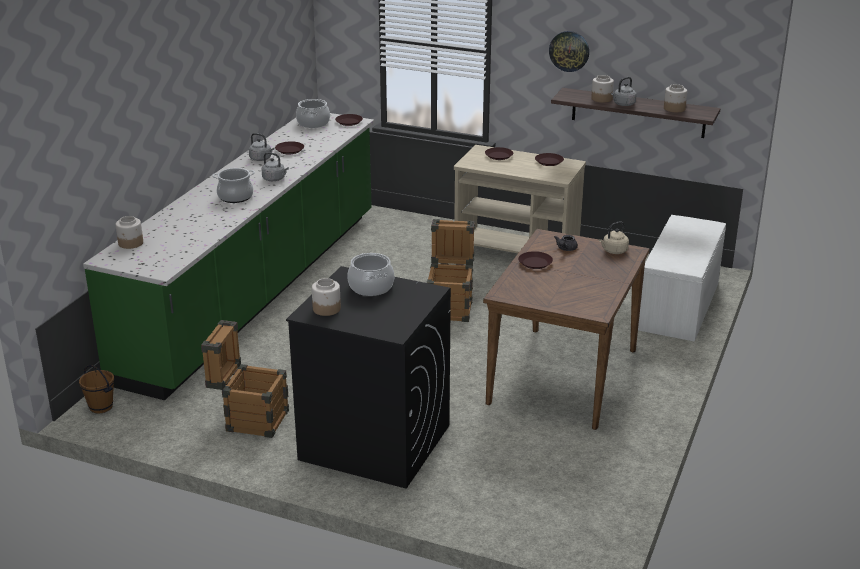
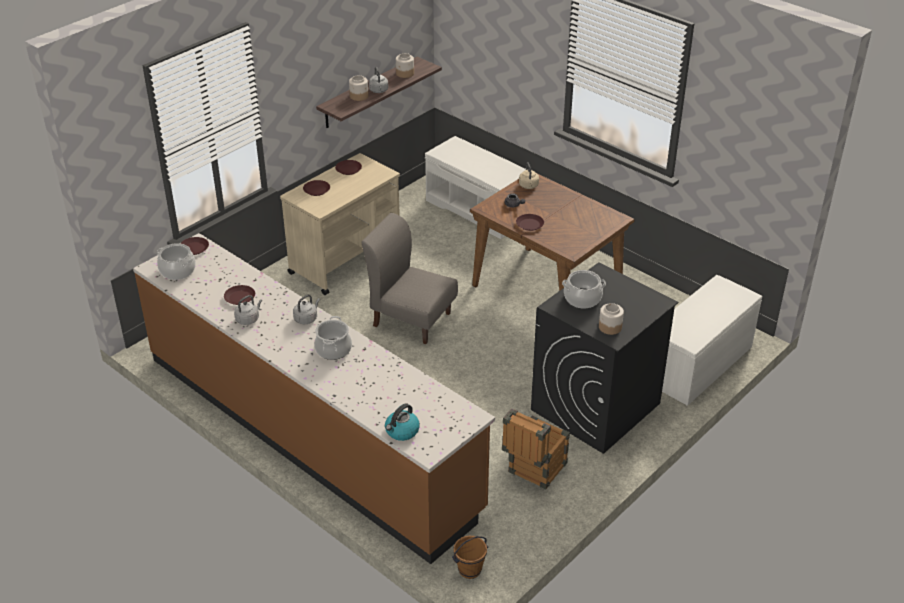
camera: 70 degrees left, 10 degrees up
(131, 243) = (402, 431): jar -> kettle
(256, 292) = (310, 431): green counter -> brown counter
(451, 307) = (411, 319): crate -> grey chair
(500, 509) = (698, 364): none -> white bench
(569, 51) = (316, 72): wall clock -> none

